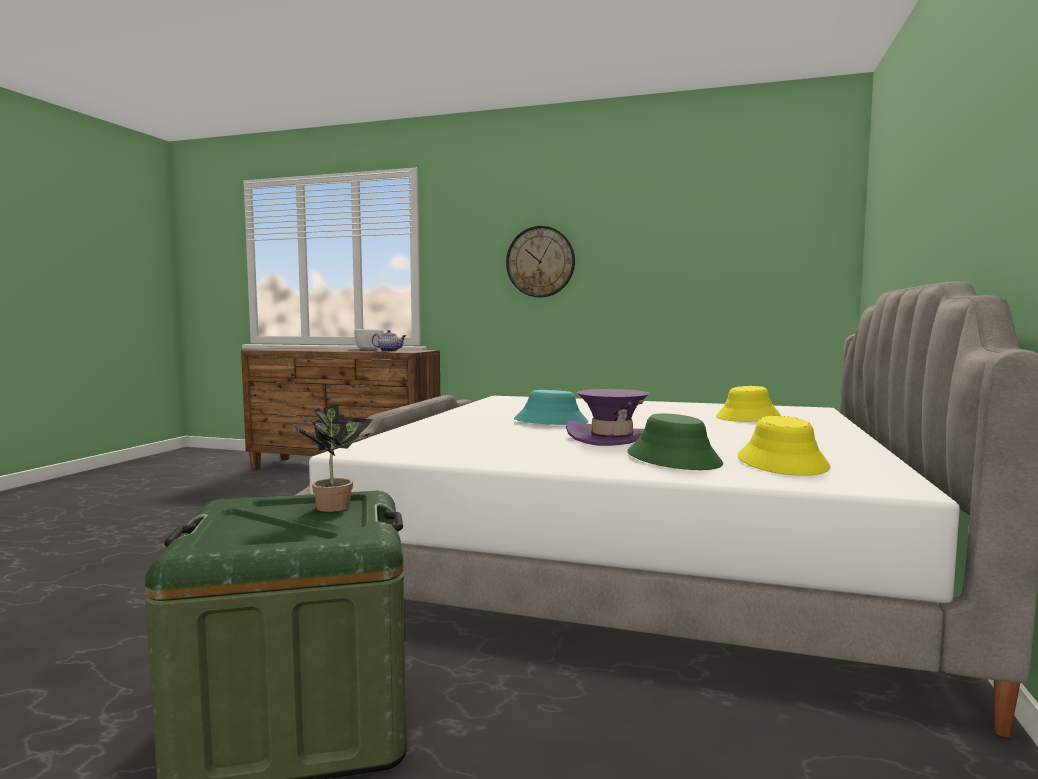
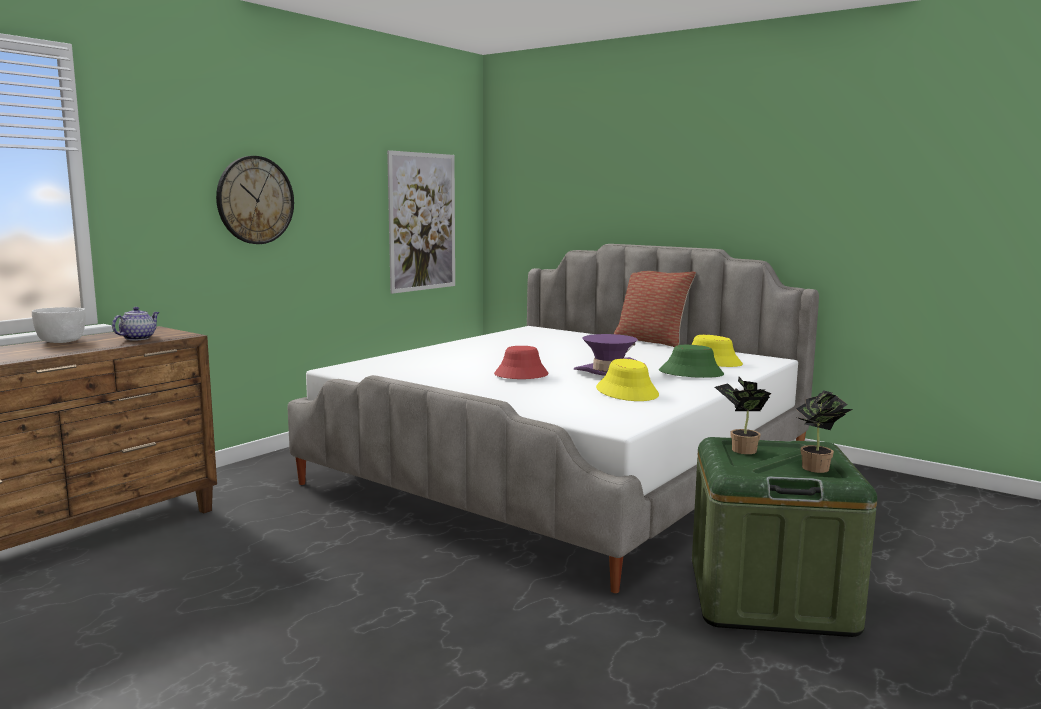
camera: 70 degrees left, 5 degrees up
(246, 538) = (818, 469): none -> potted plant
(551, 421) = (521, 375): turquoise hat -> red hat
(744, 280) = (422, 222): none -> picture
(748, 417) = (551, 342): yellow hat -> yellow hat (627, 392)
(869, 439) = (651, 341): none -> pillow

